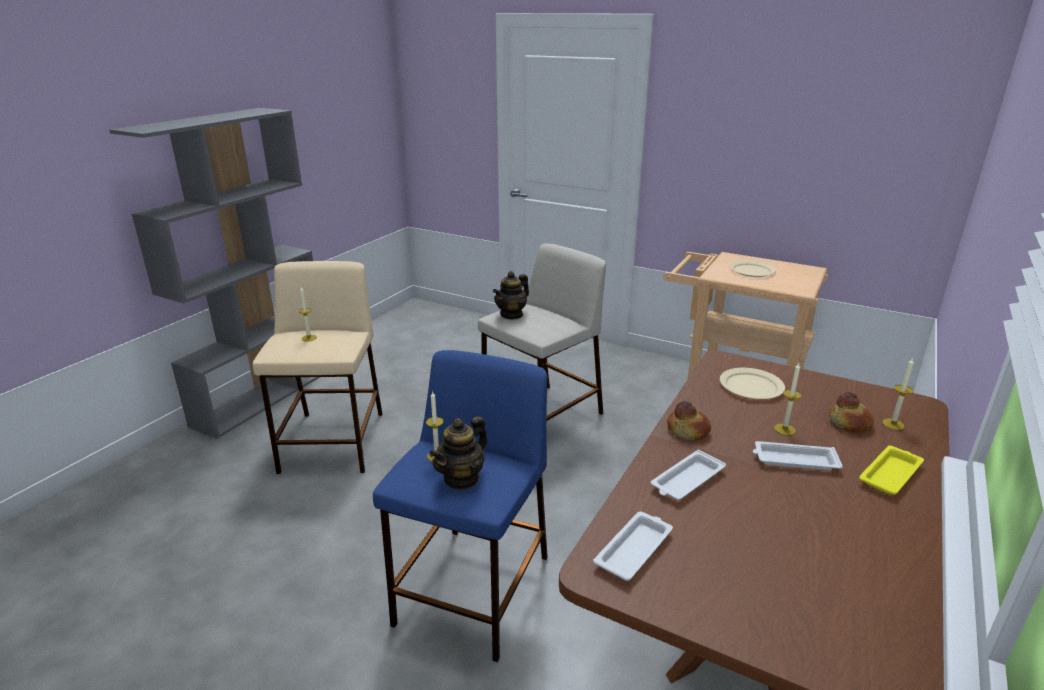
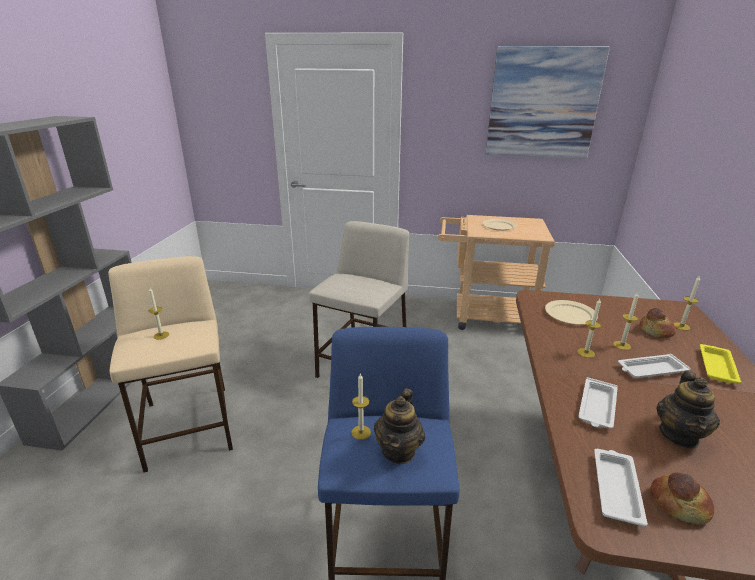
camera: 20 degrees left, 0 degrees up
(511, 314) = (337, 284): teapot -> teapot (679, 435)
(688, 430) = (560, 361): bread -> bread (679, 503)
(729, 428) = (586, 353): none -> candle
(833, 110) = (543, 103): none -> picture

